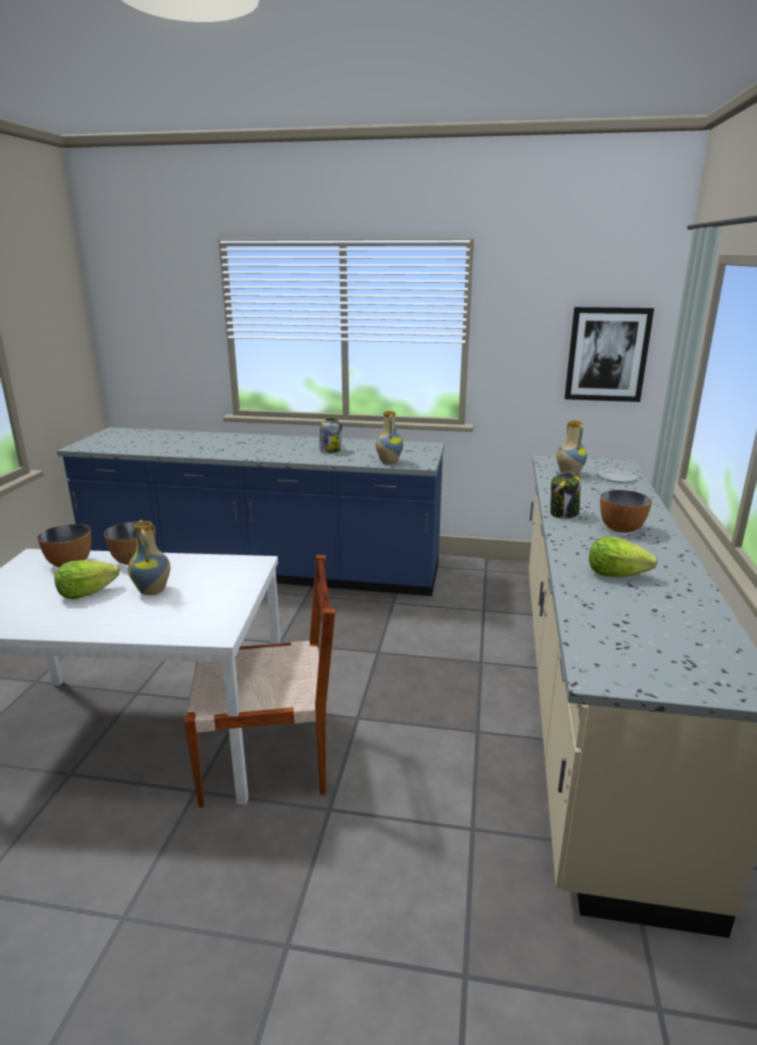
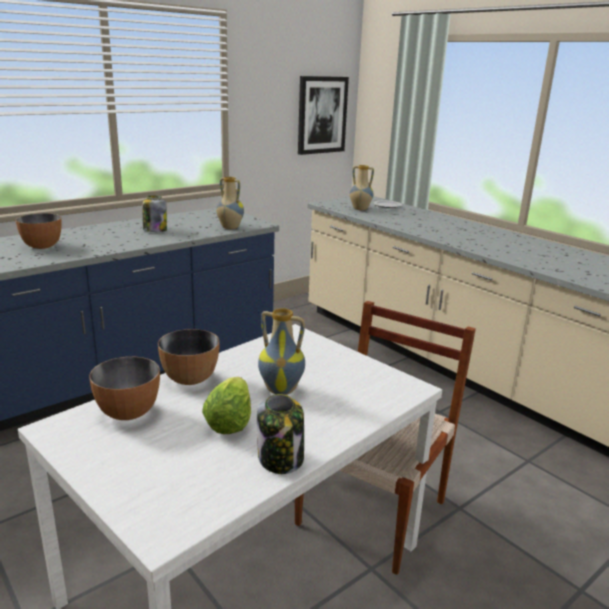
camera: 50 degrees left, 0 degrees up
(564, 513) = (422, 231): jar -> jar (281, 459)
(615, 574) = (526, 253): lettuce -> none
(621, 529) = (465, 231): bowl -> bowl (42, 246)

